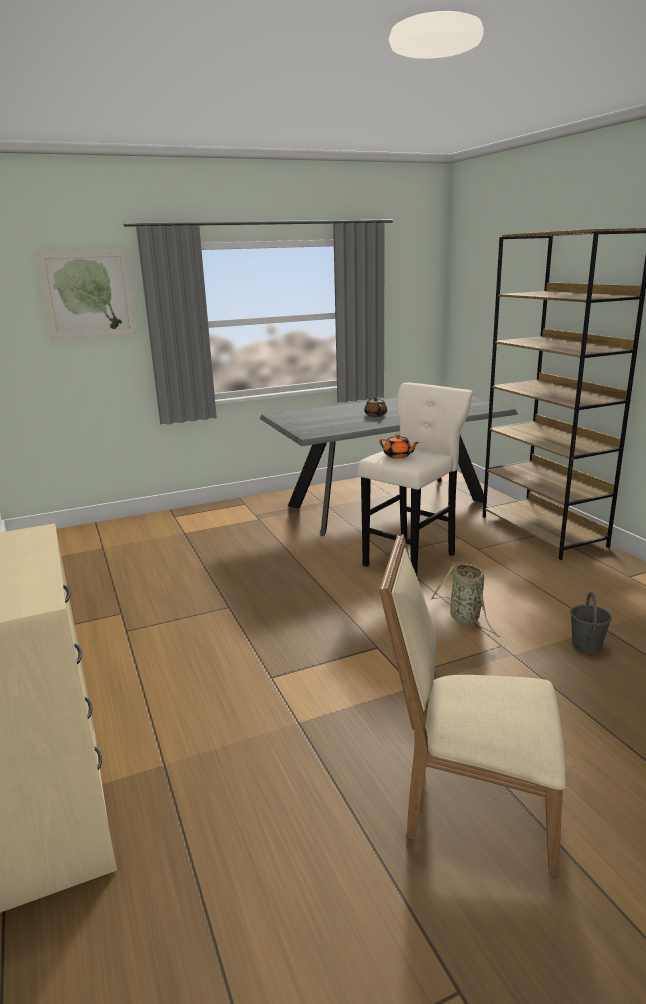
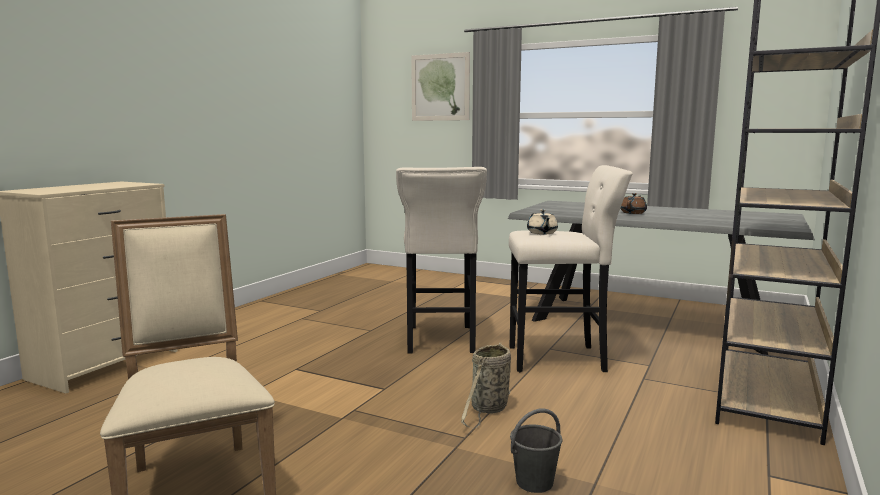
camera: 50 degrees right, 10 degrees down
(308, 586) = (440, 341): none -> beige stool
(398, 456) = (542, 233): orange teapot -> beige teapot

